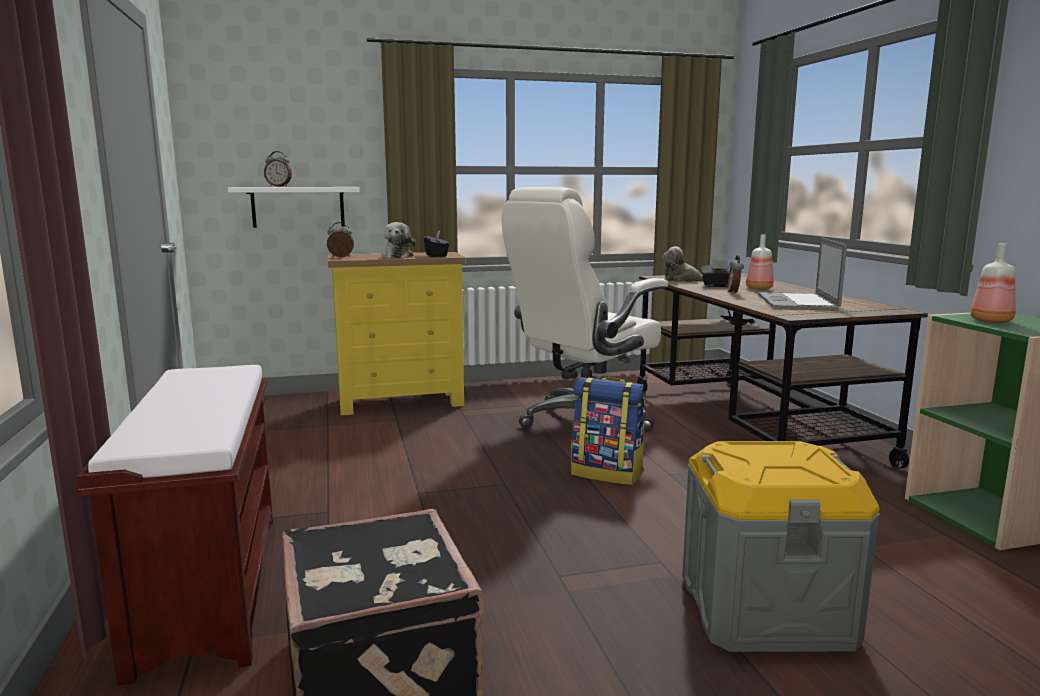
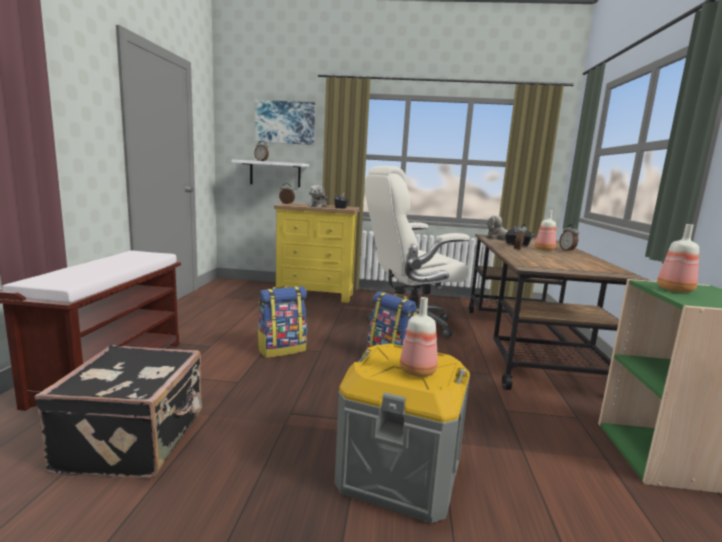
camera: 20 degrees right, 0 degrees up
(309, 118) = (285, 122): none -> picture
(446, 493) = (282, 349): none -> backpack
(783, 286) = (567, 250): none -> alarm clock
(796, 302) = (552, 260): laptop -> none
(801, 466) = (419, 371): none -> bottle

